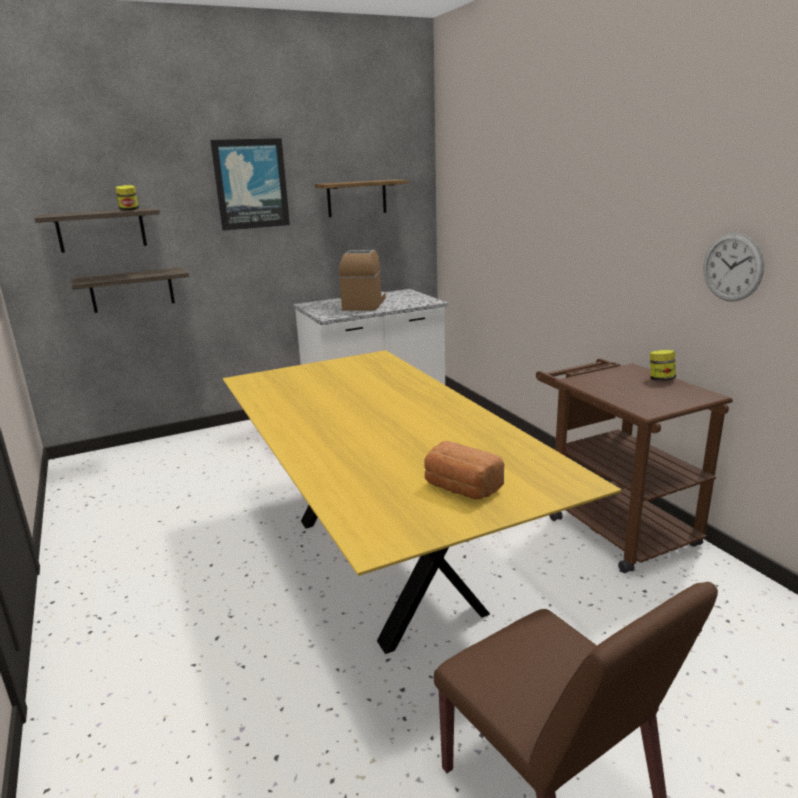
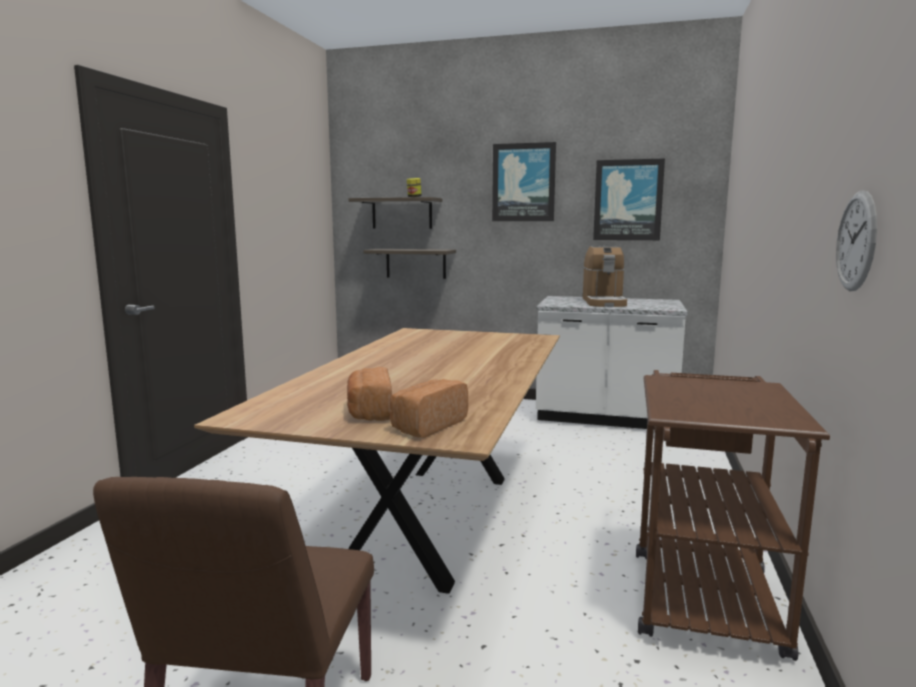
camera: 40 degrees right, 10 degrees down
(357, 198) = (628, 200): shelf -> picture
(364, 304) = (603, 302): coffee machine -> coffee machine turned 135 degrees clockwise
(384, 563) = (431, 520): yellow dining table -> brown dining table
(531, 482) = (427, 425): none -> bread
(661, 379) = (772, 399): jar -> none

